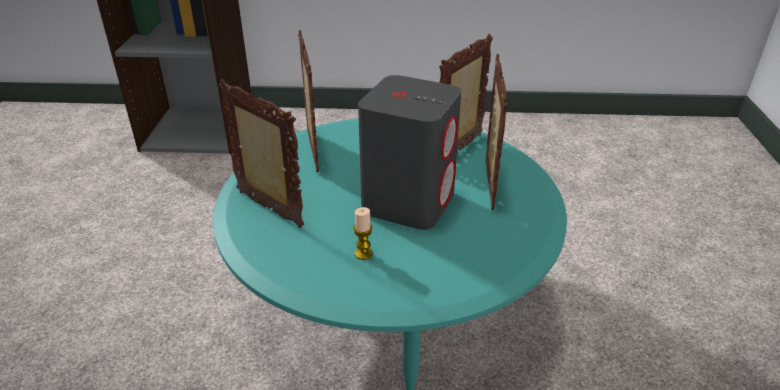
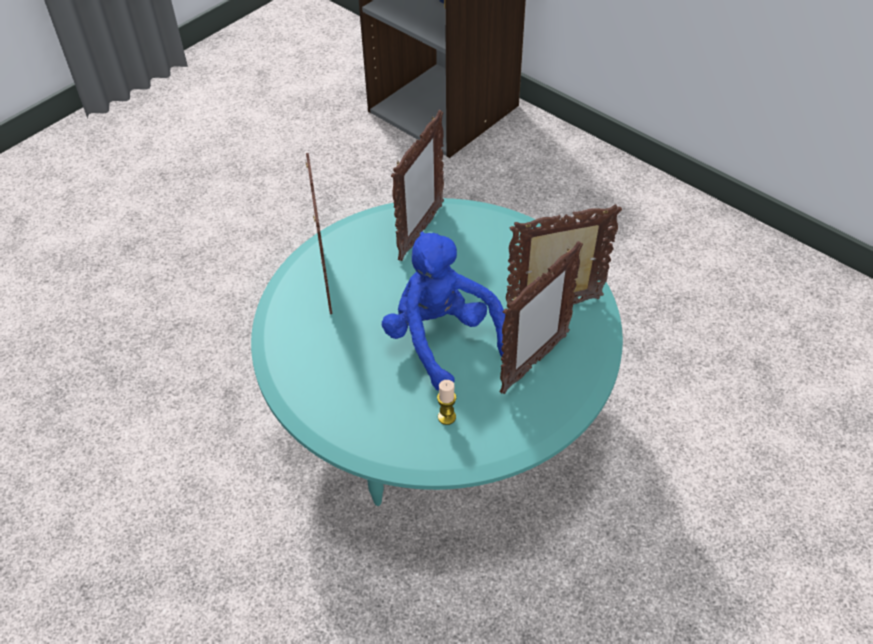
camera: 40 degrees right, 15 degrees up
(363, 254) = (351, 370): candle -> candle (446, 417)
(408, 202) = (442, 340): grey speaker -> blue plush toy

